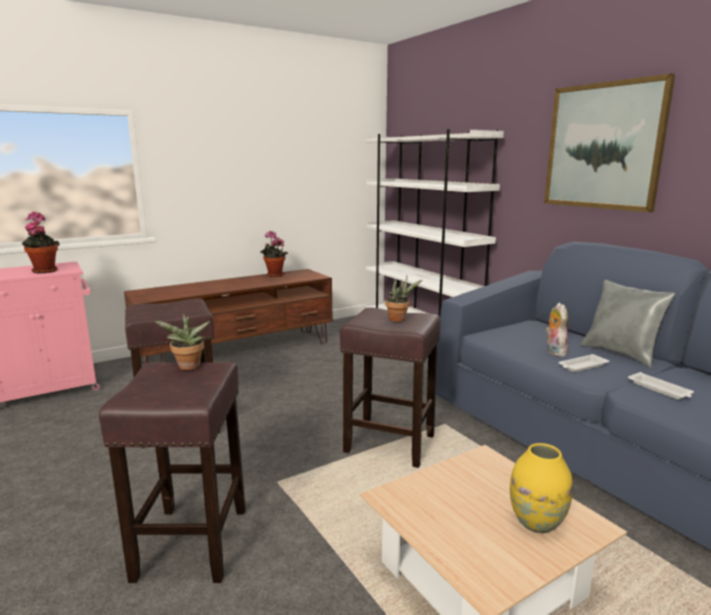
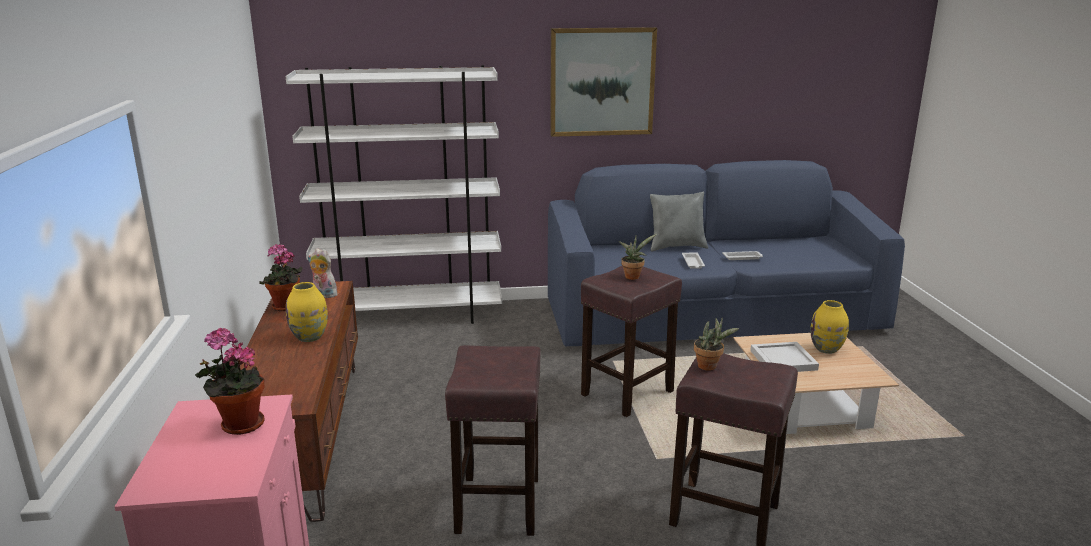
camera: 65 degrees left, 5 degrees up
(236, 286) = (310, 337): none -> yellow vase
(458, 488) = (783, 360): none -> white tray
(554, 352) = (655, 262): plush toy -> plush toy (323, 295)

